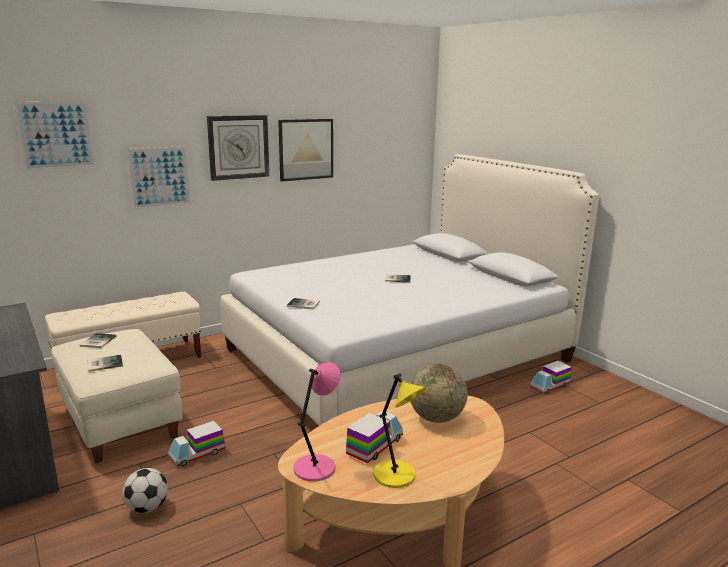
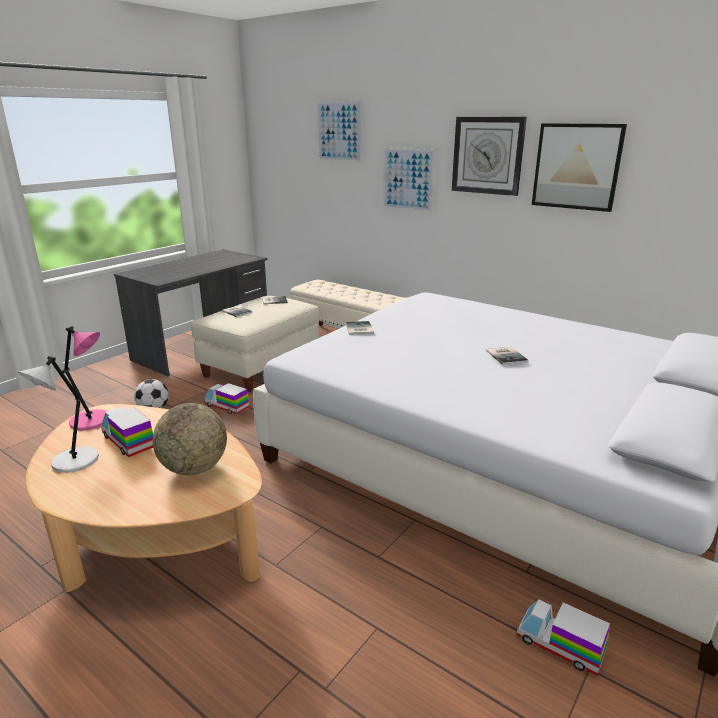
camera: 70 degrees right, 5 degrees up
(375, 446) = (128, 442): toy truck -> toy truck turned 150 degrees counterclockwise
(396, 476) = (73, 462): yellow table lamp -> grey table lamp

